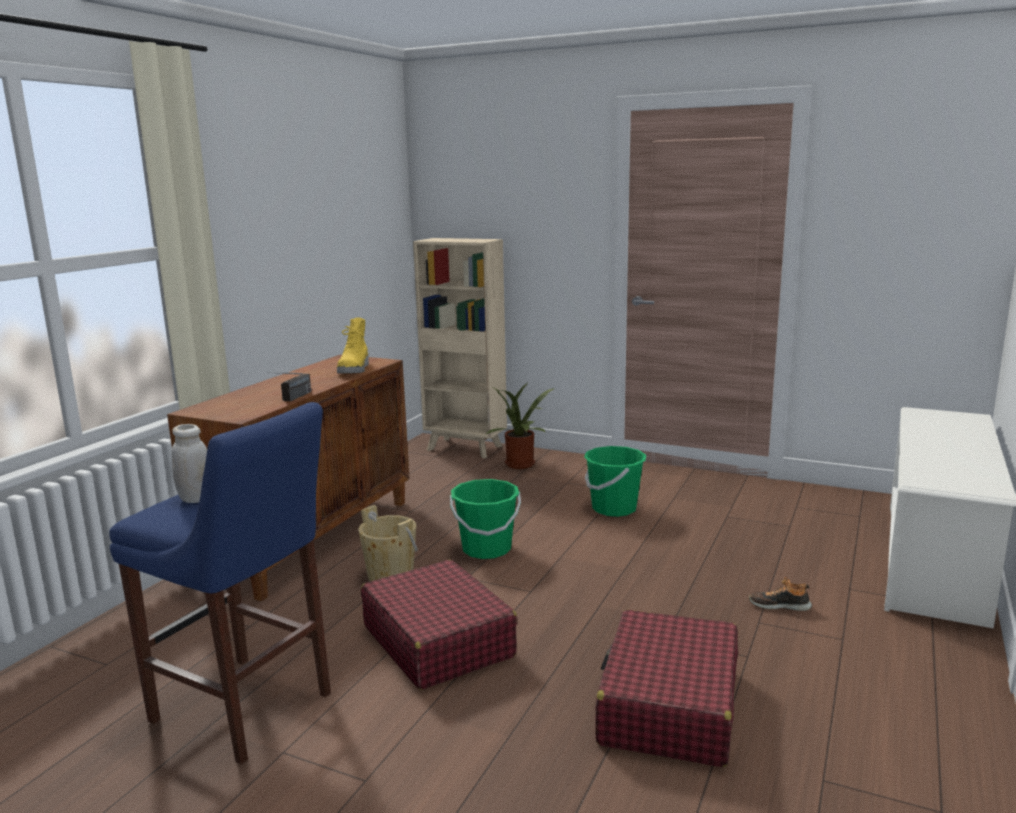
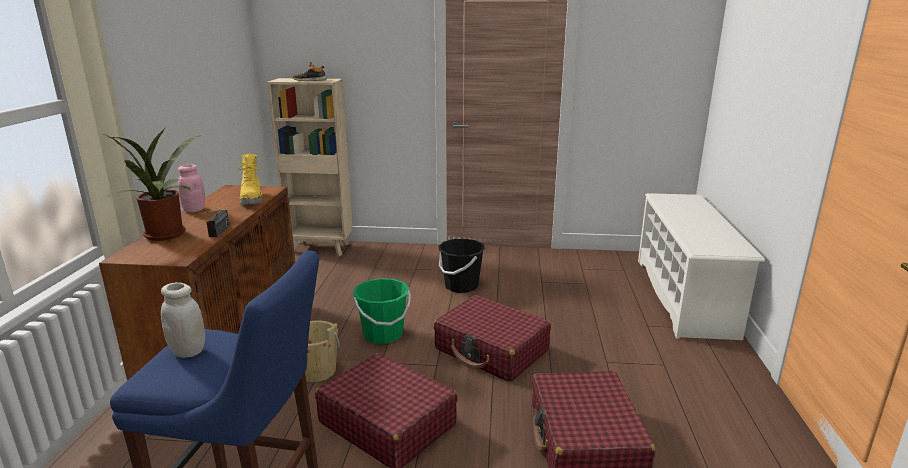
camera: 20 degrees left, 5 degrees up
(289, 375) = (194, 210): none -> pink jar
(521, 465) = (373, 258): potted plant -> potted plant (167, 236)
(609, 585) = (491, 350): none -> red suitcase
(614, 508) = (461, 286): green bucket -> black bucket
(779, 605) = (612, 346): shoe -> shoe (309, 80)

